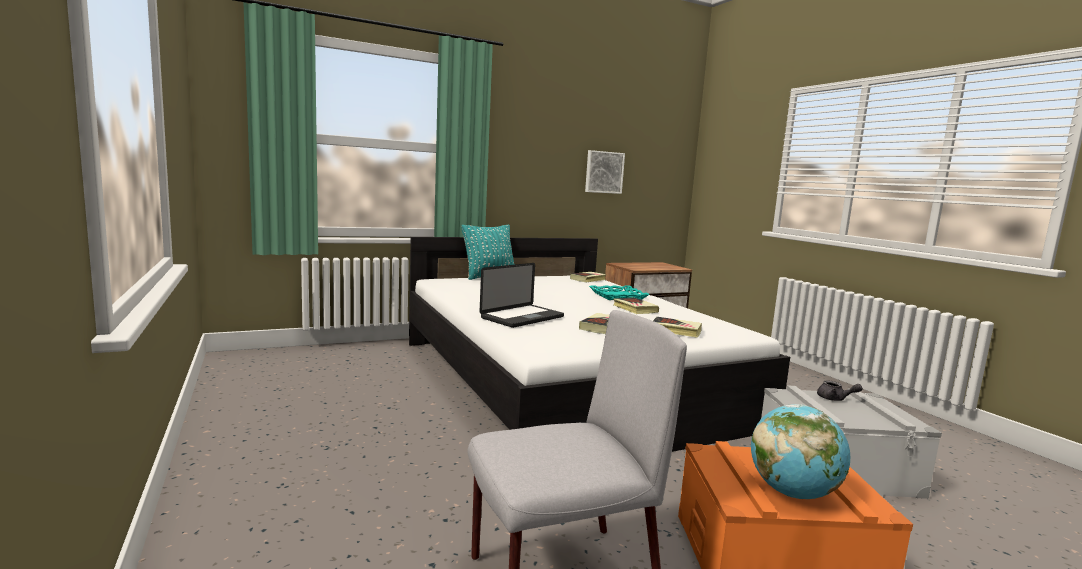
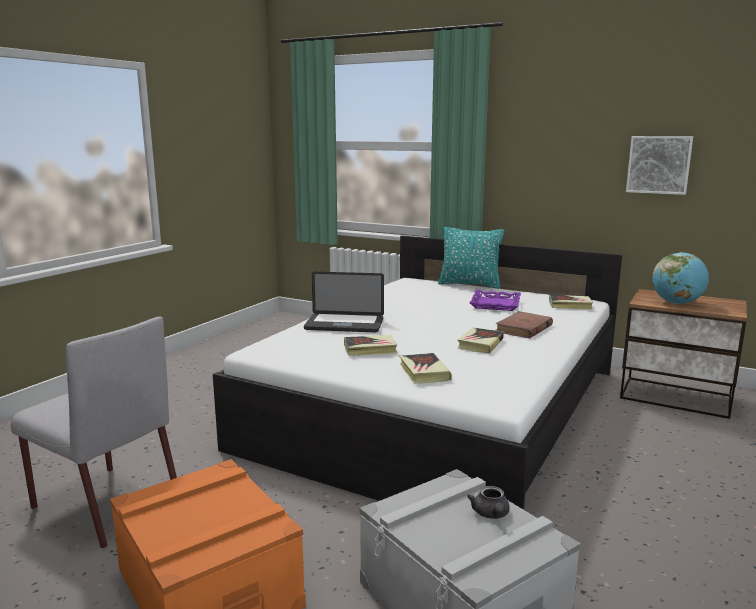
camera: 55 degrees right, 5 degrees up
(554, 285) = (496, 304): none -> purple tray
(617, 296) = (523, 328): turquoise tray -> brown book
(792, 493) = (174, 519): globe -> globe (677, 303)

